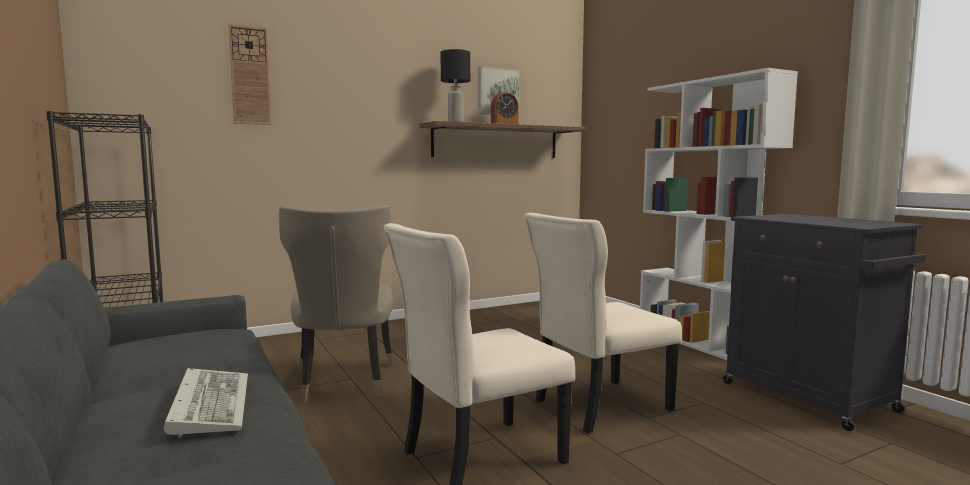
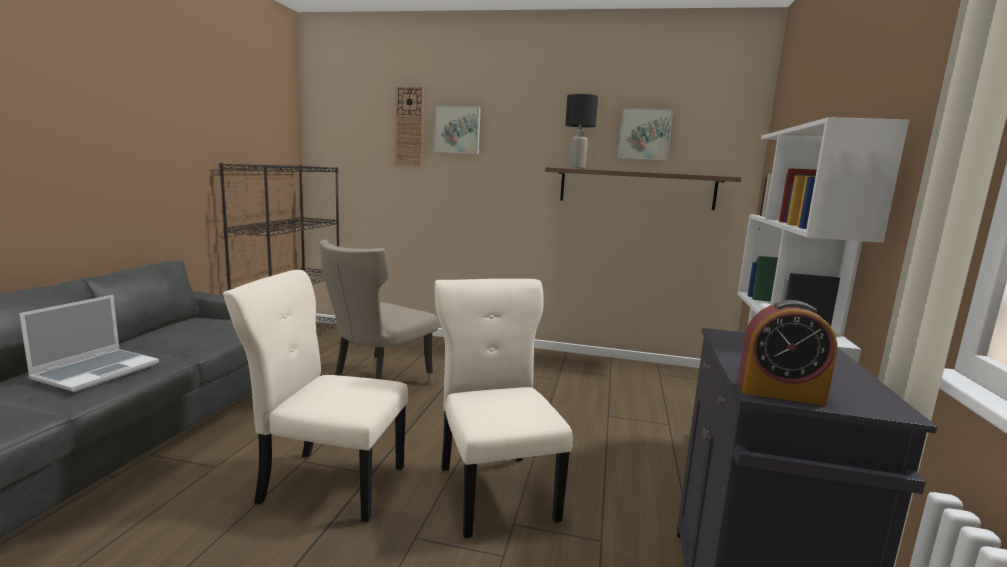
camera: 40 degrees right, 5 degrees up
(209, 404) = (97, 371): keyboard -> laptop
(314, 81) = (457, 130): none -> picture
(504, 124) = (636, 171): alarm clock -> alarm clock (780, 393)
(597, 406) = (495, 489): beige chair -> beige chair turned 60 degrees clockwise

